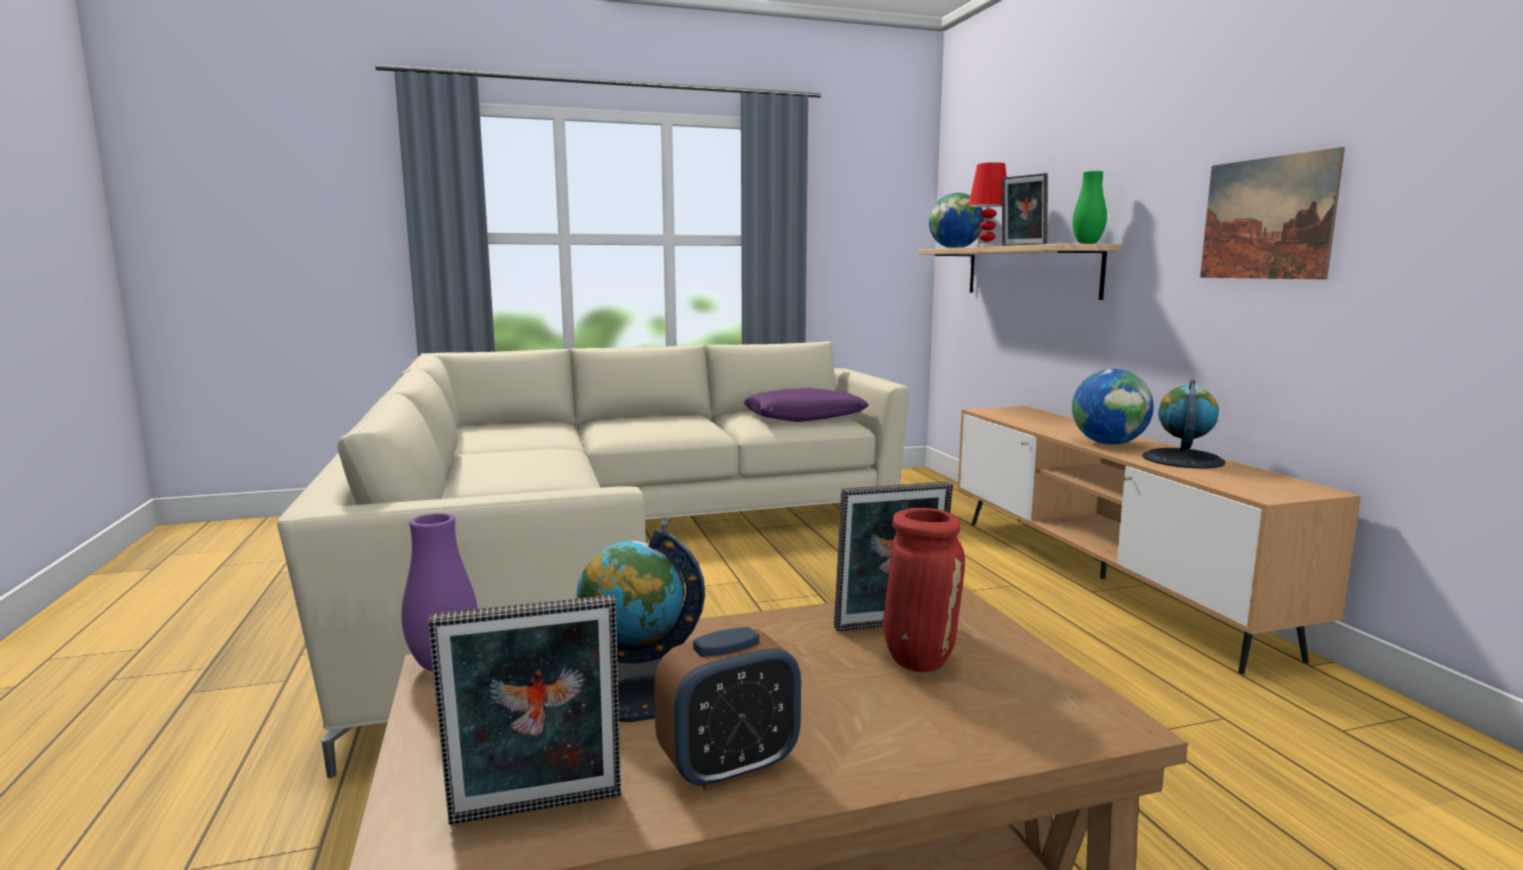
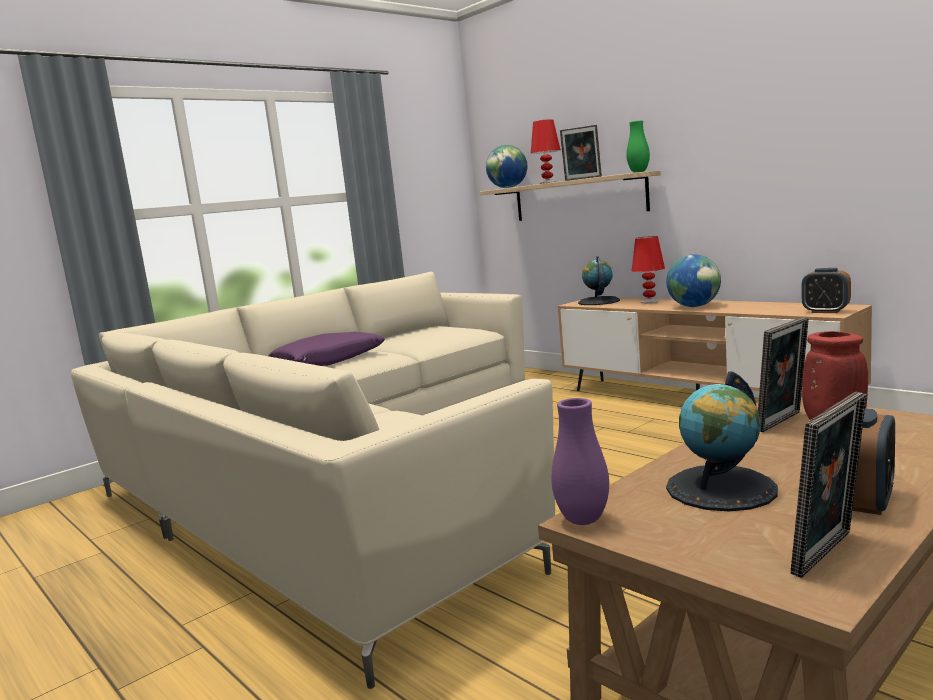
camera: 25 degrees left, 0 degrees up
(804, 417) = (444, 333): purple pillow -> purple pillow (328, 361)
(1073, 426) = (650, 301): none -> red table lamp
(1182, 459) = (752, 306): globe -> globe (598, 301)
(1264, 489) = (825, 311): none -> alarm clock
(1266, 218) = (776, 143): picture -> none

